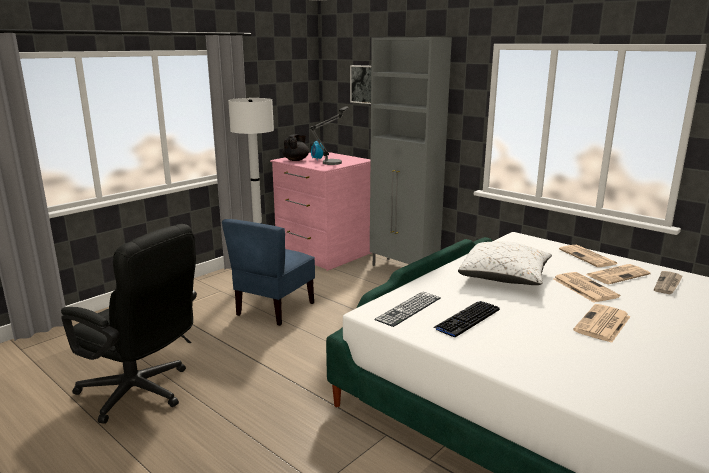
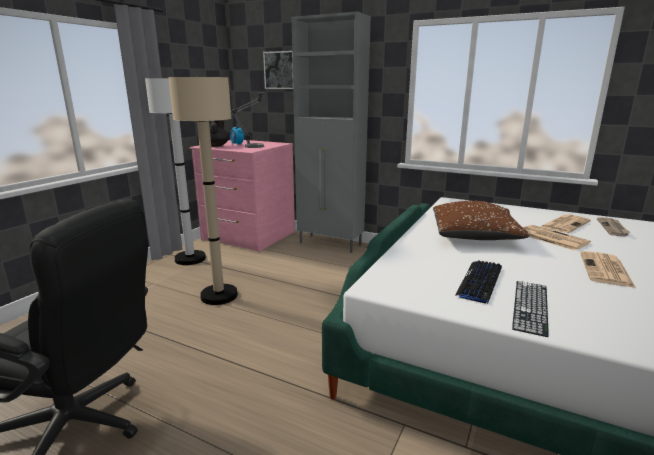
camera: 15 degrees left, 0 degrees up
(274, 309) = (219, 296): blue chair -> beige floor lamp
(408, 308) = (411, 277): keyboard -> keyboard (530, 306)
(504, 277) = (474, 236): white pillow -> brown pillow
(588, 257) = (525, 212): newspaper -> none

